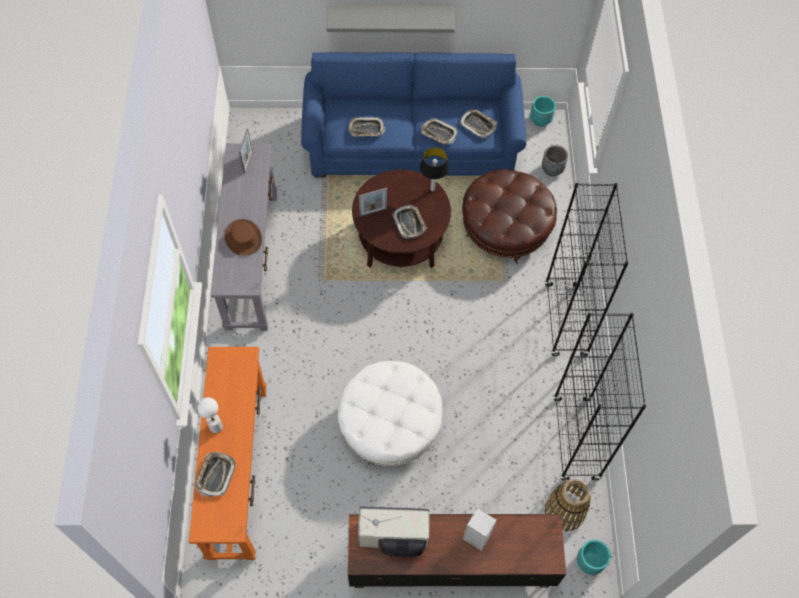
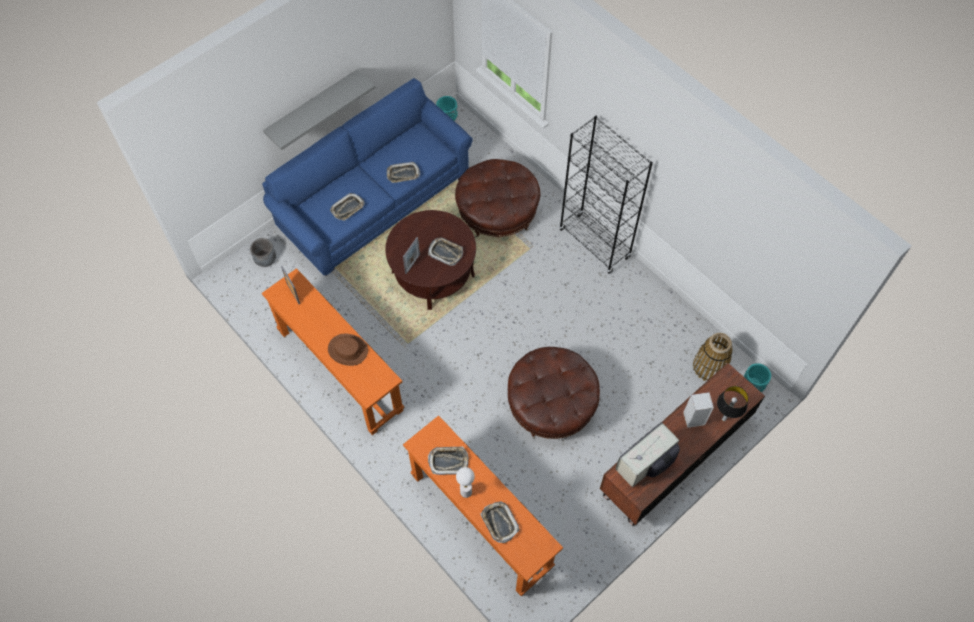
camera: 40 degrees left, 0 degrees up
(252, 260) = (340, 370): grey console table -> orange console table
(389, 425) = (551, 404): white ottoman -> brown ottoman
(432, 189) = (438, 217): table lamp -> table lamp (723, 419)
(478, 125) = (424, 149): tray -> tray (448, 461)
(552, 169) = (488, 147): grey planter -> grey planter (266, 260)
(575, 439) = (673, 316): black bookcase -> none

